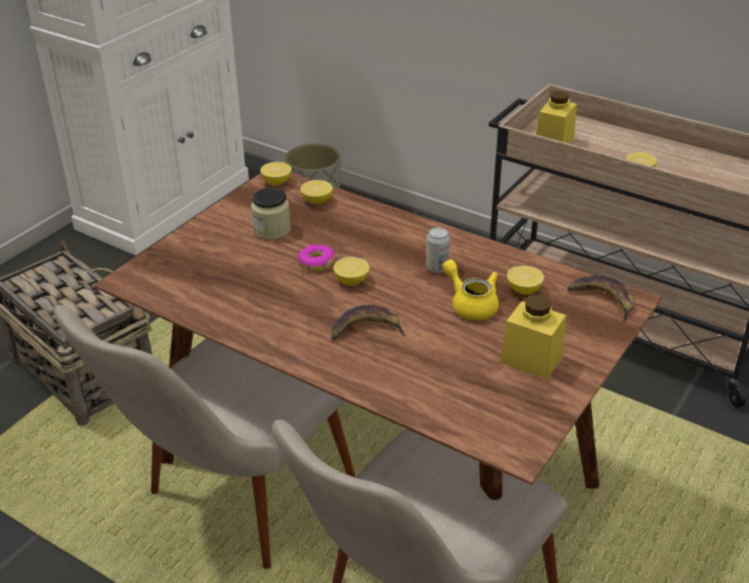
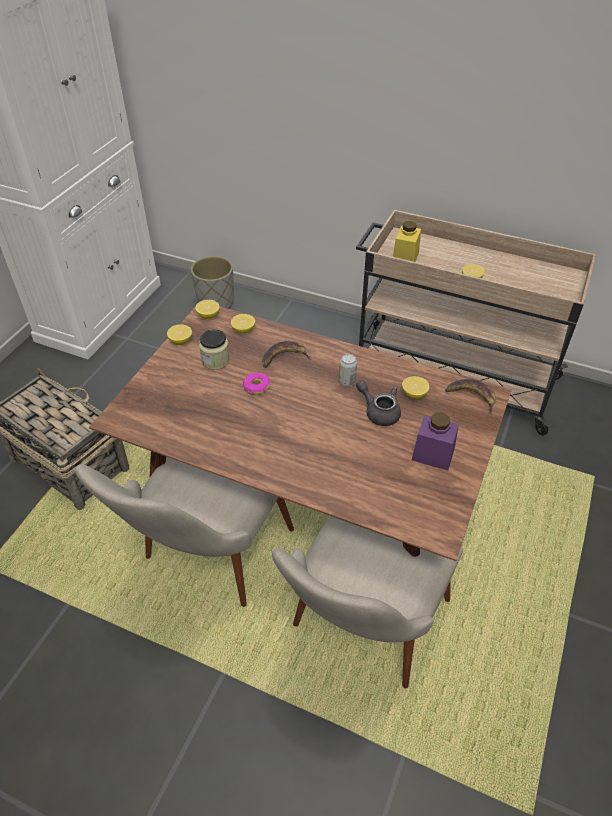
camera: 10 degrees left, 10 degrees up
(351, 281) = (287, 400): lemon -> lemon (181, 341)
(366, 329) = (308, 443): banana -> banana (284, 357)
(471, 304) = (379, 411): yellow teapot -> grey teapot
(531, 359) = (433, 454): yellow jar -> purple jar

